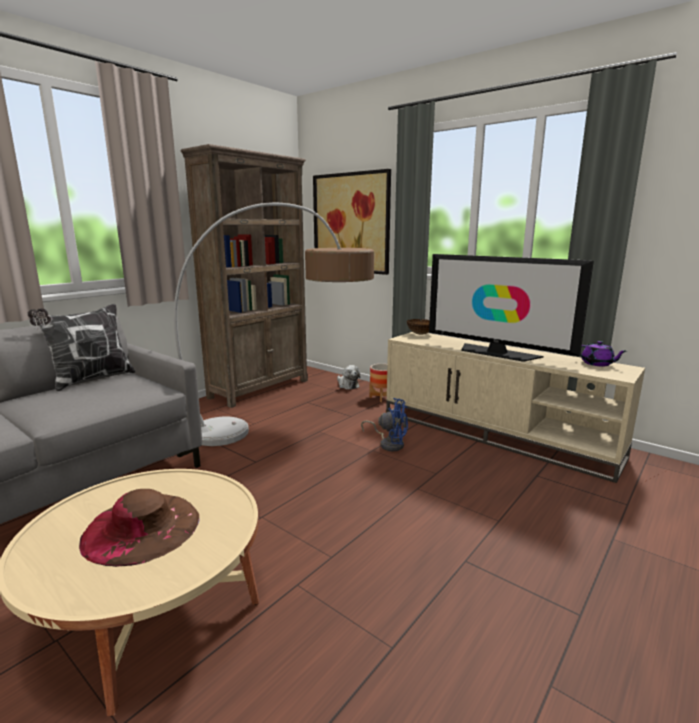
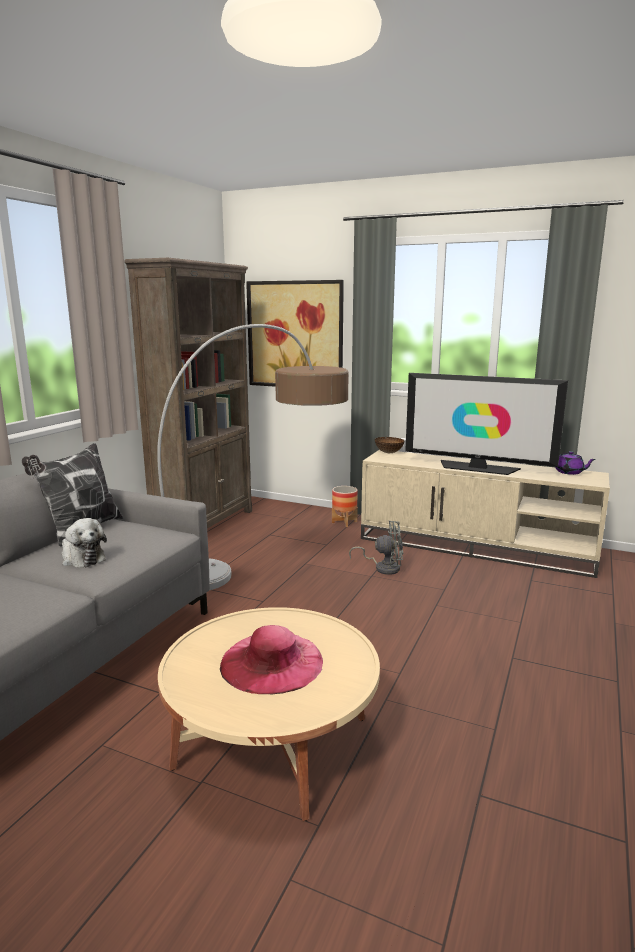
camera: 15 degrees left, 0 degrees up
(142, 528) = (272, 662): brown hat -> pink hat
(347, 385) = (299, 512): plush toy -> plush toy (82, 558)
(389, 444) = (383, 567): blue fan -> grey fan

